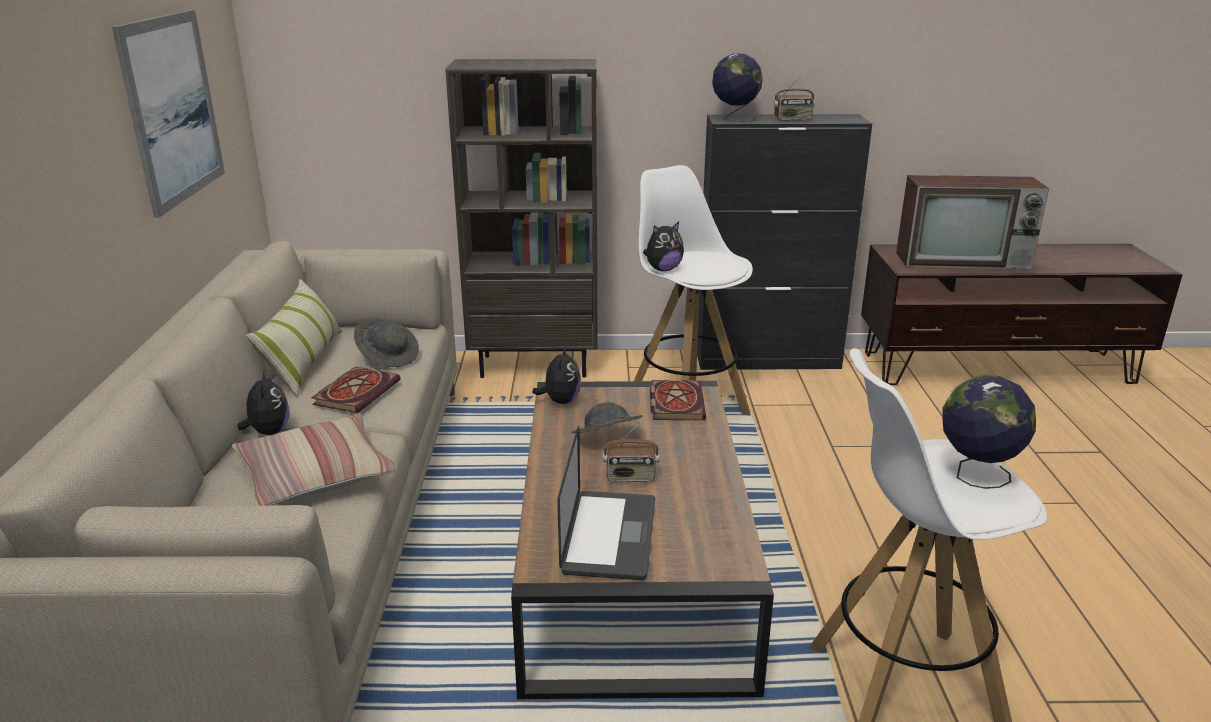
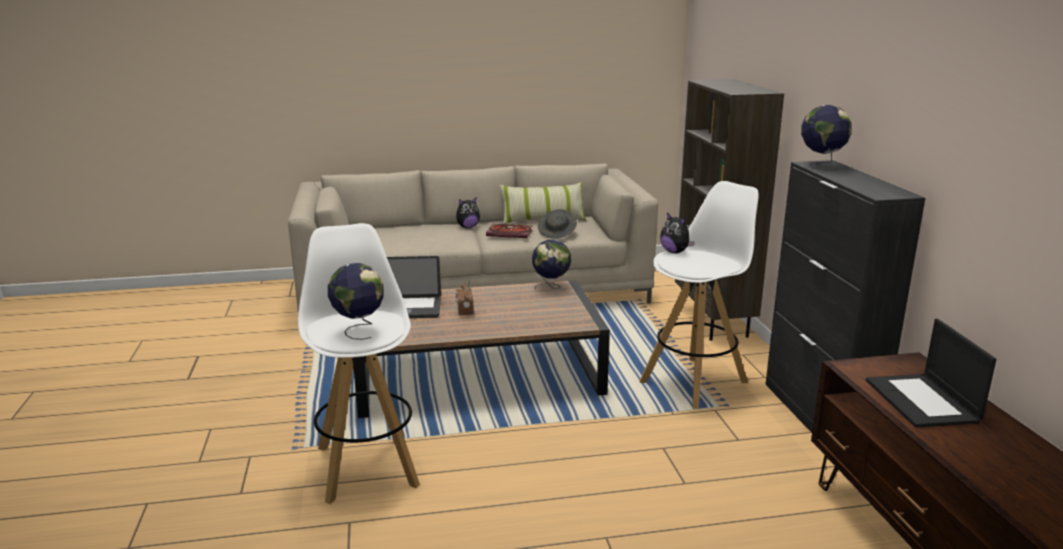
camera: 80 degrees right, 5 degrees down
(173, 109) = (575, 76): picture -> none
(315, 474) = (426, 238): pillow -> none
(560, 401) = (551, 287): plush toy -> globe
(606, 440) = (505, 302): grey hat -> none
(675, 402) = (565, 317): book -> none
(792, 120) = (847, 179): radio -> none
(964, 260) = (923, 401): television -> laptop

